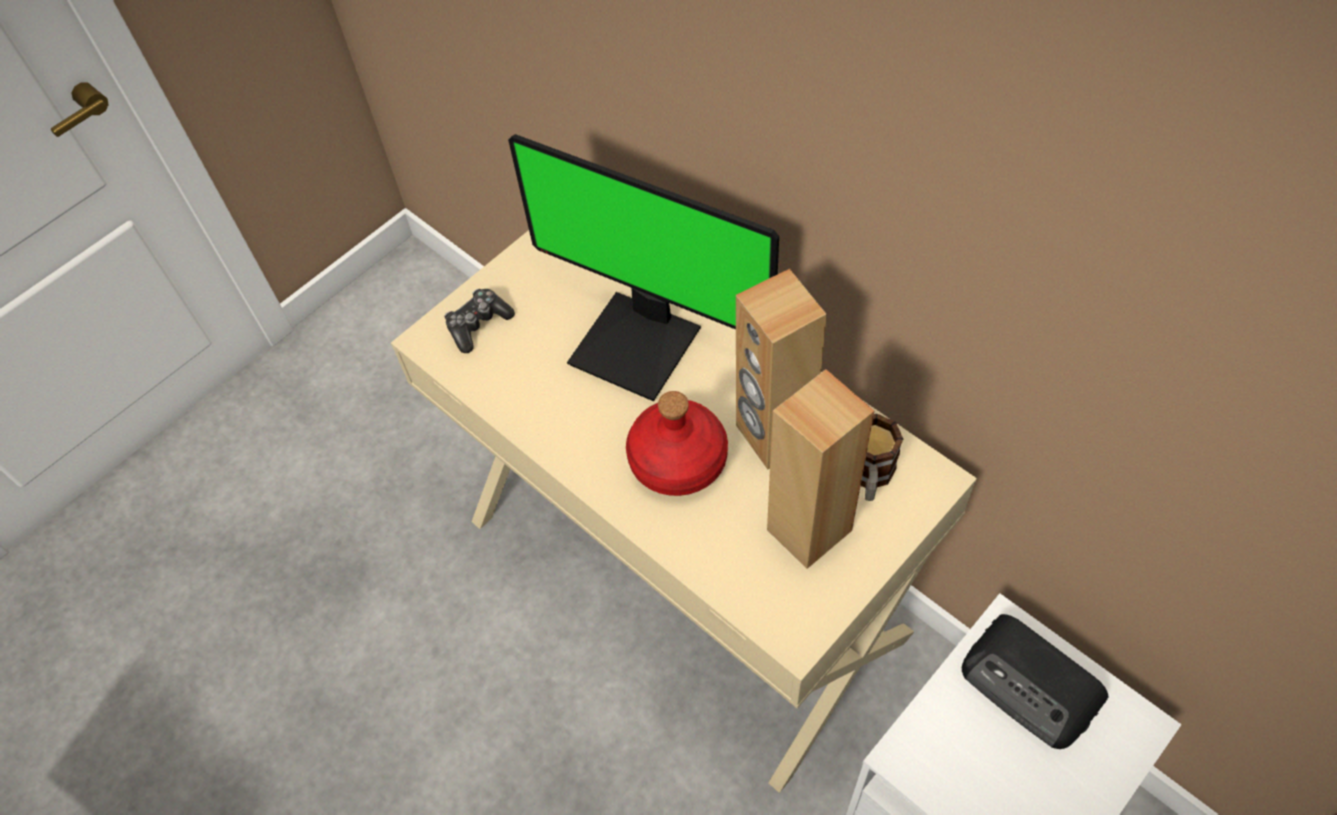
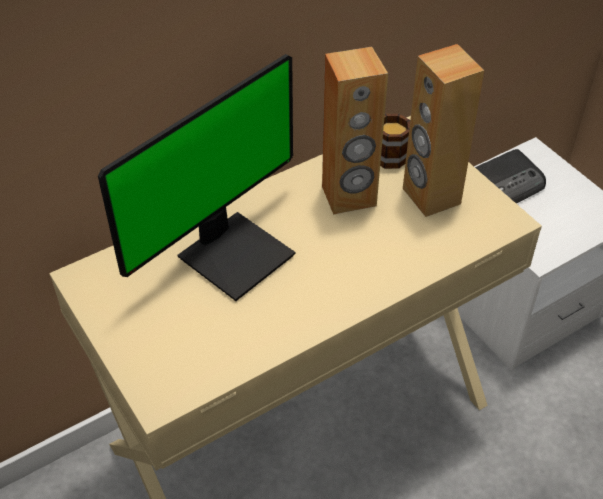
camera: 80 degrees left, 10 degrees down
(478, 325) = (161, 359): game controller -> none
(676, 460) = (352, 253): red bottle -> none

